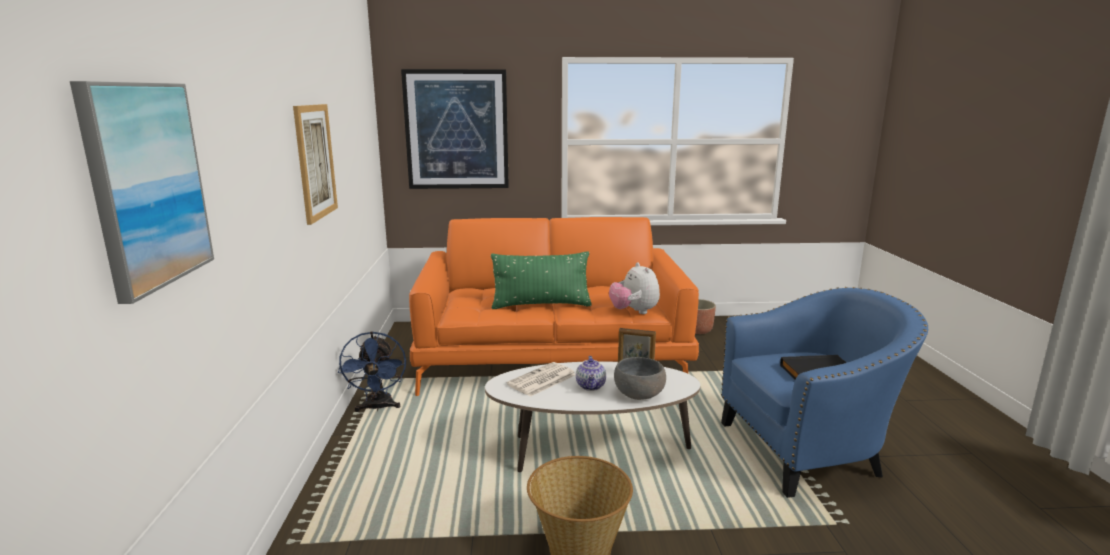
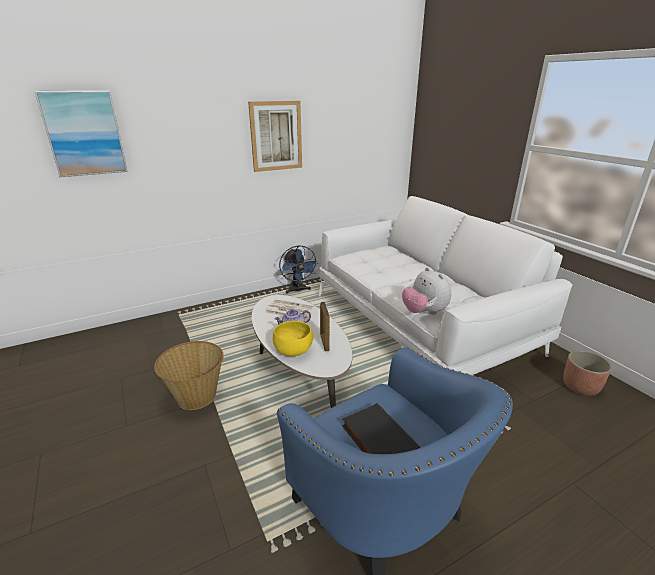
camera: 65 degrees right, 10 degrees up
(378, 408) = (297, 290): blue fan -> blue fan turned 75 degrees counterclockwise
(456, 130) = (454, 125): picture -> none
(541, 305) = (392, 276): green pillow -> none
(552, 356) = (420, 323): orange sofa -> white sofa
(634, 312) = (424, 312): plush toy -> plush toy turned 75 degrees counterclockwise
(639, 394) = (293, 350): grey bowl -> yellow bowl

